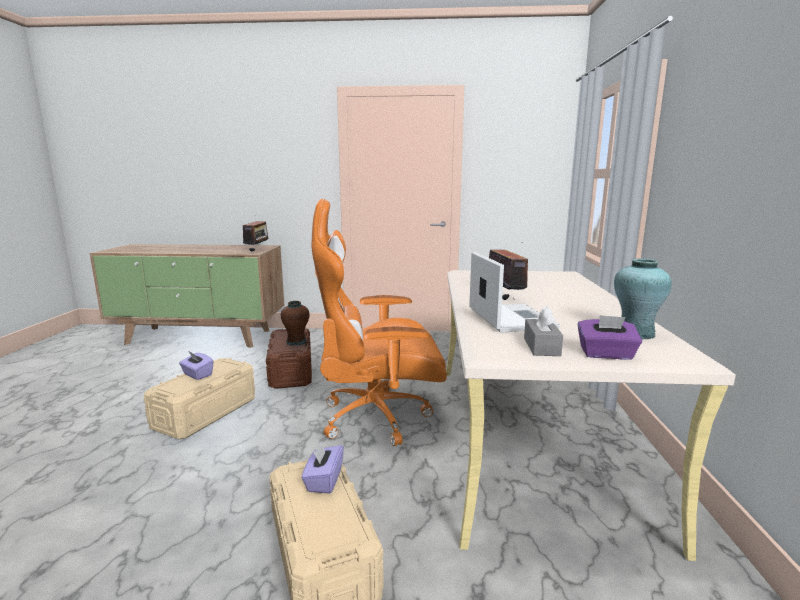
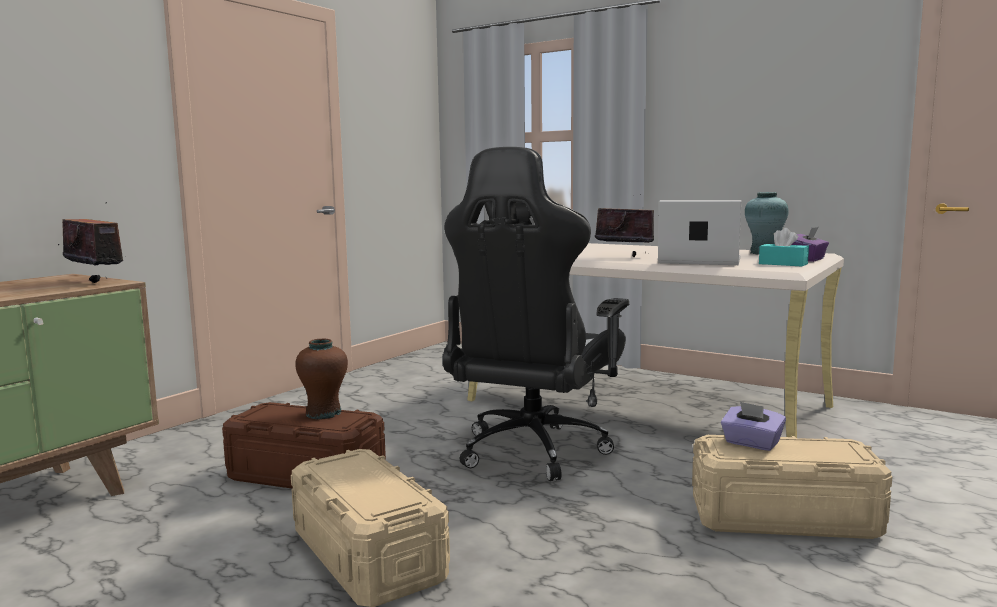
camera: 60 degrees left, 5 degrees down
(197, 374) = (354, 484): purple tissue box -> none
(382, 417) = (535, 447): orange office chair -> black office chair
(541, 347) = (783, 264): grey tissue box -> turquoise tissue box

